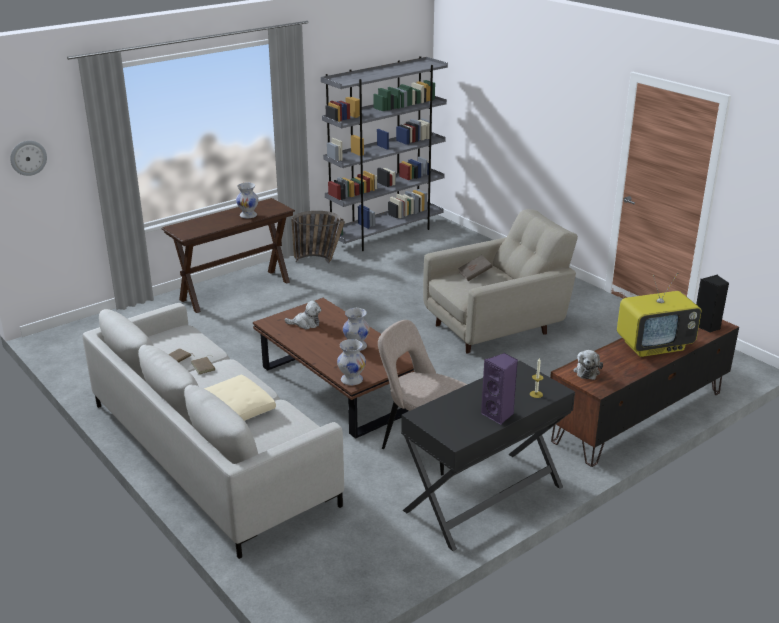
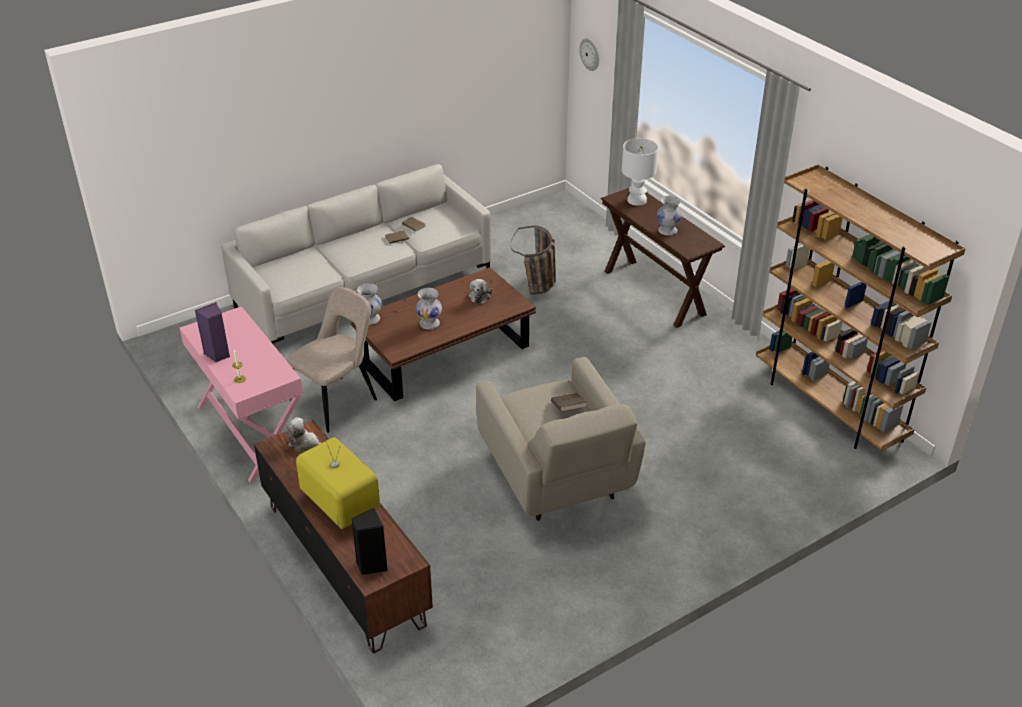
camera: 95 degrees right, 10 degrees up
(192, 226) = (636, 200): none -> white table lamp
(238, 408) = (330, 257): beige pillow -> none
(320, 260) = (737, 350): basket -> basket (538, 289)
(386, 234) = (829, 407): grey bookcase -> brown bookcase
(484, 499) = (251, 431): black desk -> pink desk
(654, 346) = (339, 506): television -> television turned 150 degrees clockwise

